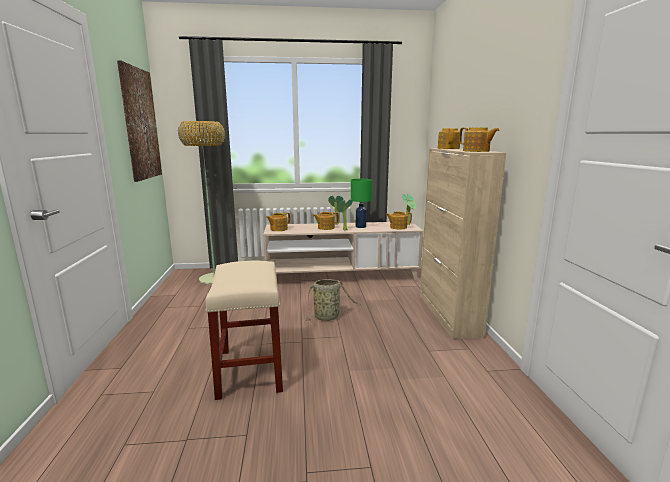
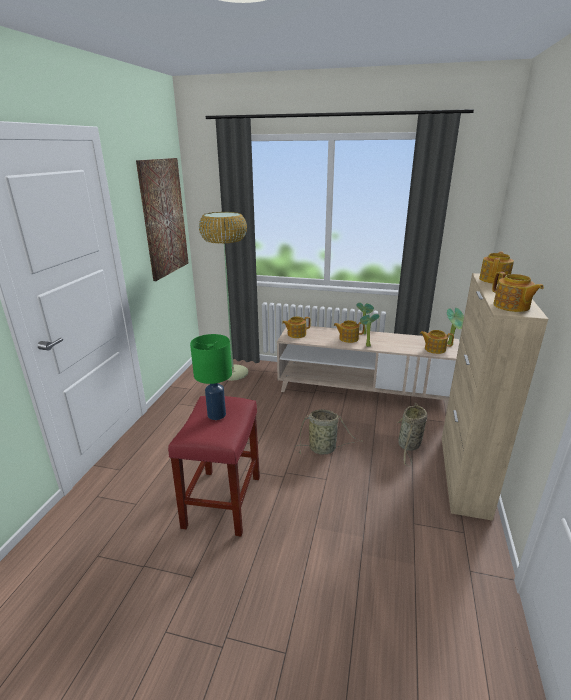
camera: 20 degrees right, 10 degrees up
(250, 369) = (222, 500): beige stool -> red stool
(361, 227) = (389, 342): green table lamp -> green table lamp (216, 415)
(397, 304) = (409, 446): none -> basket

